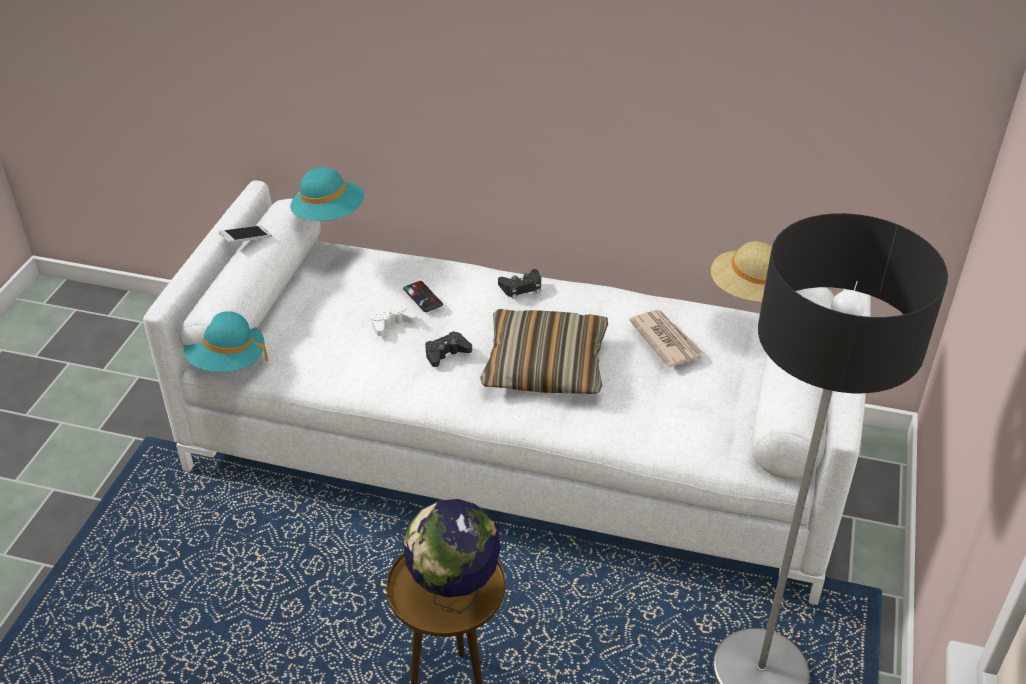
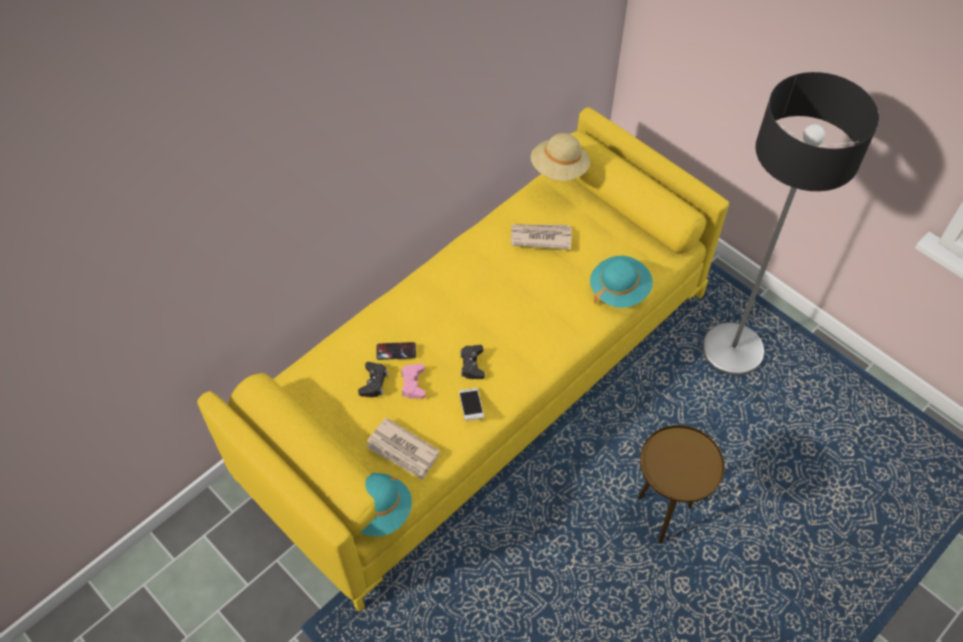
camera: 60 degrees left, 15 degrees up
(246, 240) = (282, 434): phone -> phone (471, 407)
(306, 348) = (403, 451): none -> newspaper
(329, 216) = (293, 364): turquoise hat -> turquoise hat (619, 290)
(391, 323) = (413, 384): white game controller -> pink game controller
(454, 594) = (690, 462): globe -> none
(514, 449) = (481, 382): white sofa -> yellow sofa
(521, 288) = (429, 287): black game controller -> black game controller (373, 382)
(545, 366) = (519, 314): pillow -> none

